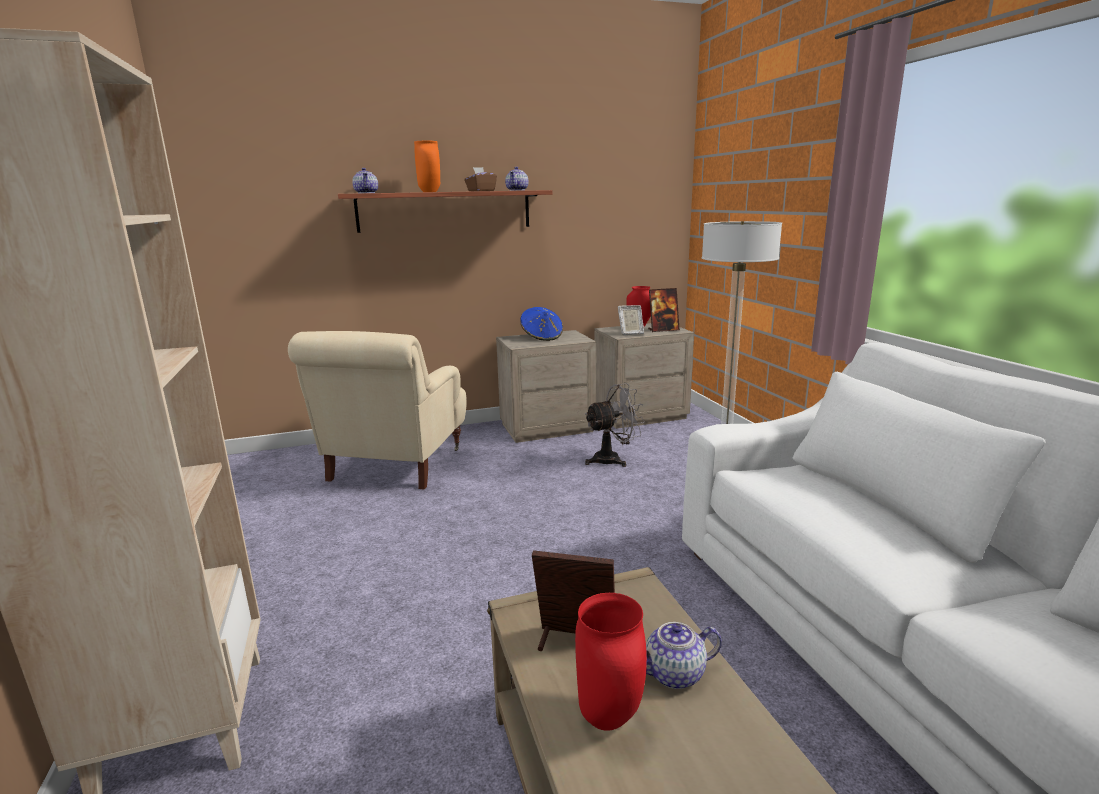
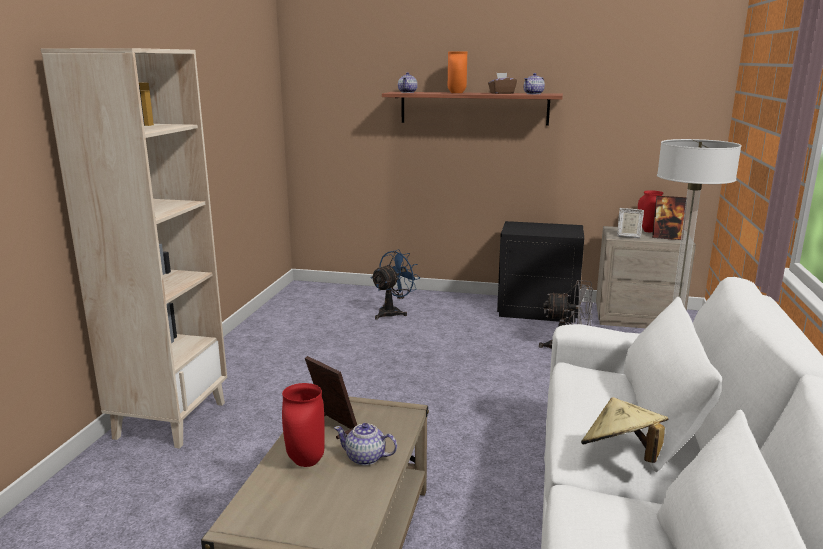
camera: 30 degrees right, 0 degrees up
(394, 465) = (393, 312): beige armchair -> blue fan
(542, 337) = (542, 227): blue hat -> none
(546, 427) = (537, 310): beige nightstand -> black nightstand
(937, 555) = (621, 454): none -> beige hat

